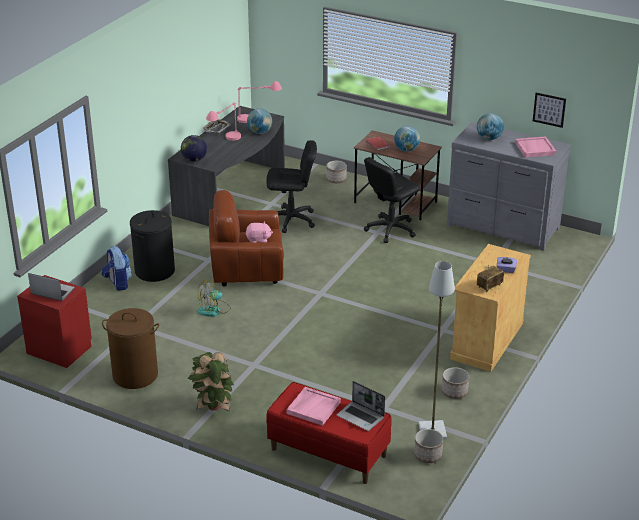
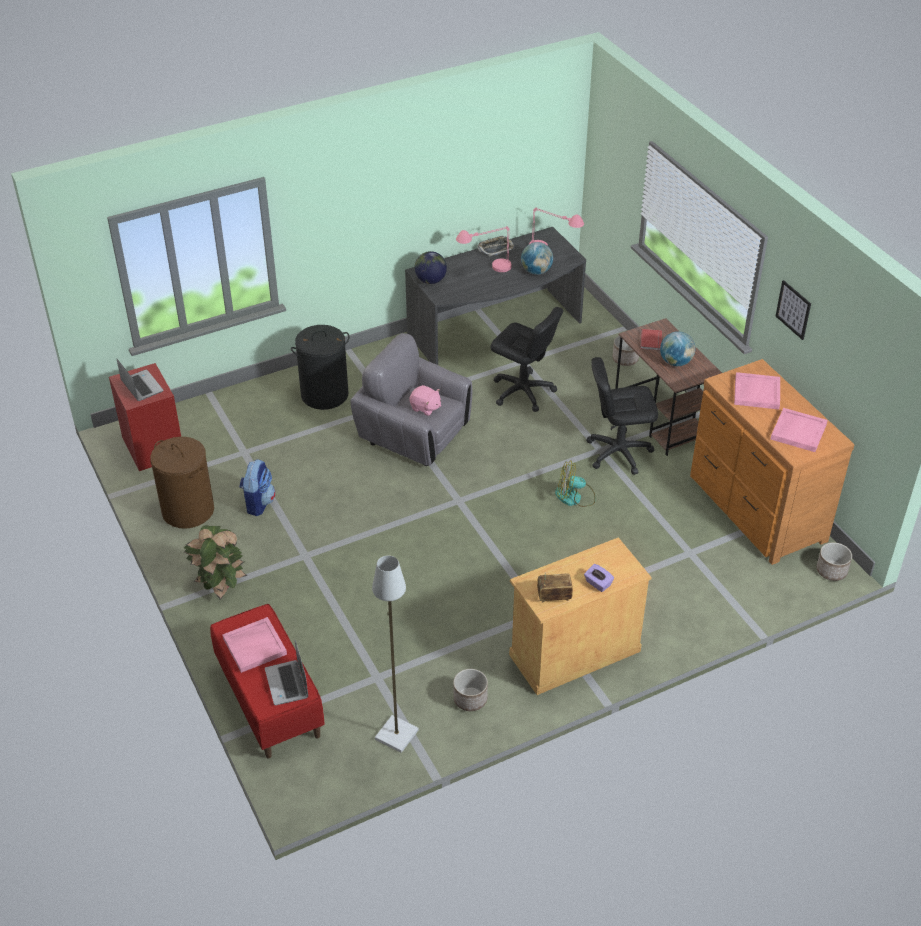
camera: 35 degrees right, 10 degrees up
(118, 283) = (277, 394): backpack -> backpack (258, 503)
(214, 310) = (333, 469): fan -> fan (574, 497)
(246, 269) = (413, 434): brown armchair -> grey armchair
(427, 455) = (362, 761): planter -> planter (831, 570)
(489, 138) = (756, 392): globe -> pink tray
(502, 227) = (755, 509): grey dresser -> brown dresser
(549, 109) = (842, 387): picture -> picture (793, 309)

